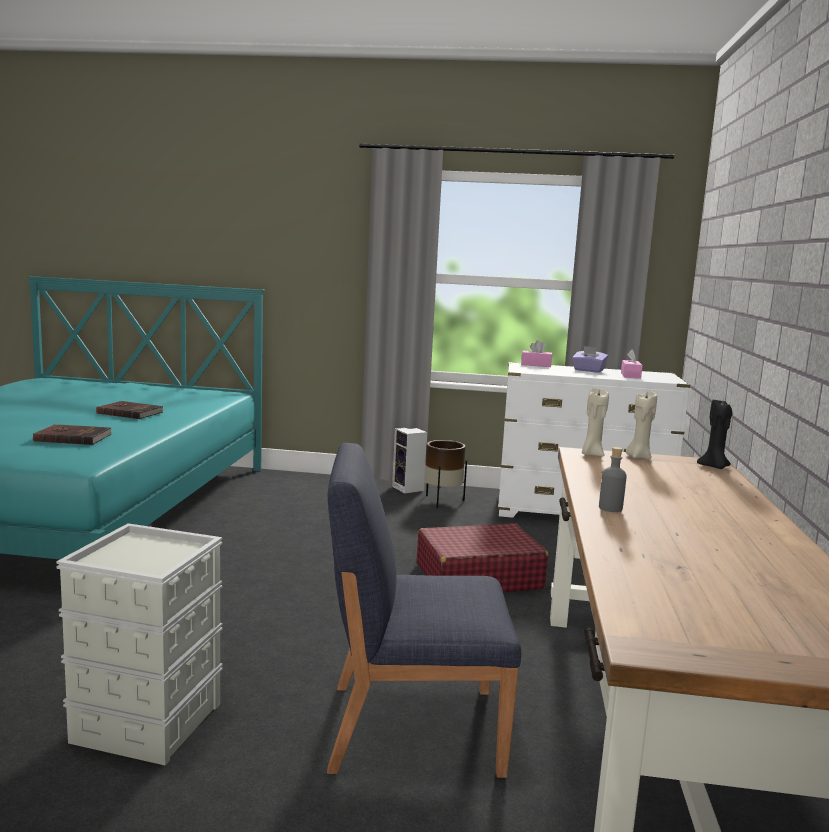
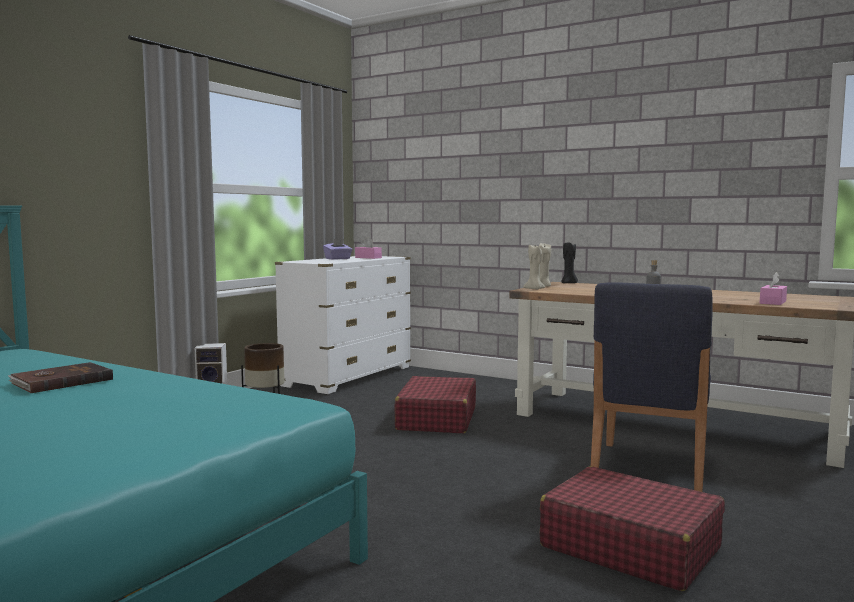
camera: 65 degrees left, 5 degrees down
(73, 437) = (173, 403): brown book -> none
(147, 721) = (629, 547): grey storage box -> red suitcase
(536, 365) = (300, 260): pink tissue box -> pink tissue box (773, 302)

